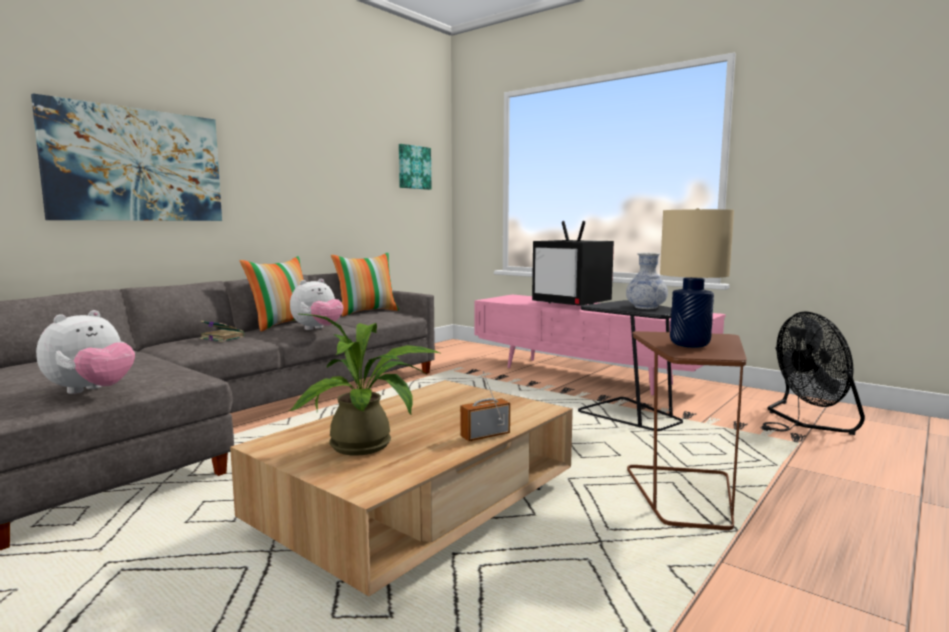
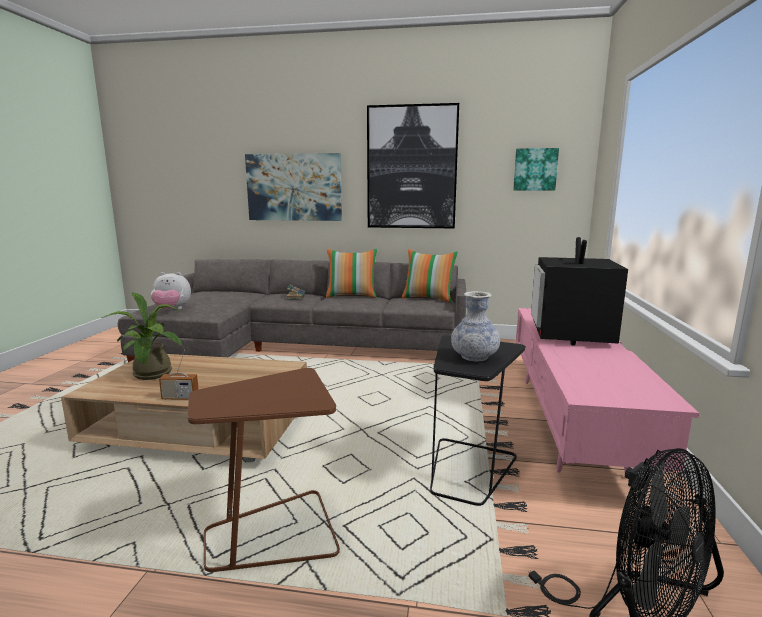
camera: 60 degrees right, 5 degrees up
(305, 152) = (411, 168): none -> picture
(318, 329) = (348, 304): plush toy -> none
(485, 435) = (180, 398): radio -> radio turned 150 degrees clockwise
(689, 346) = (246, 392): beige table lamp -> none

